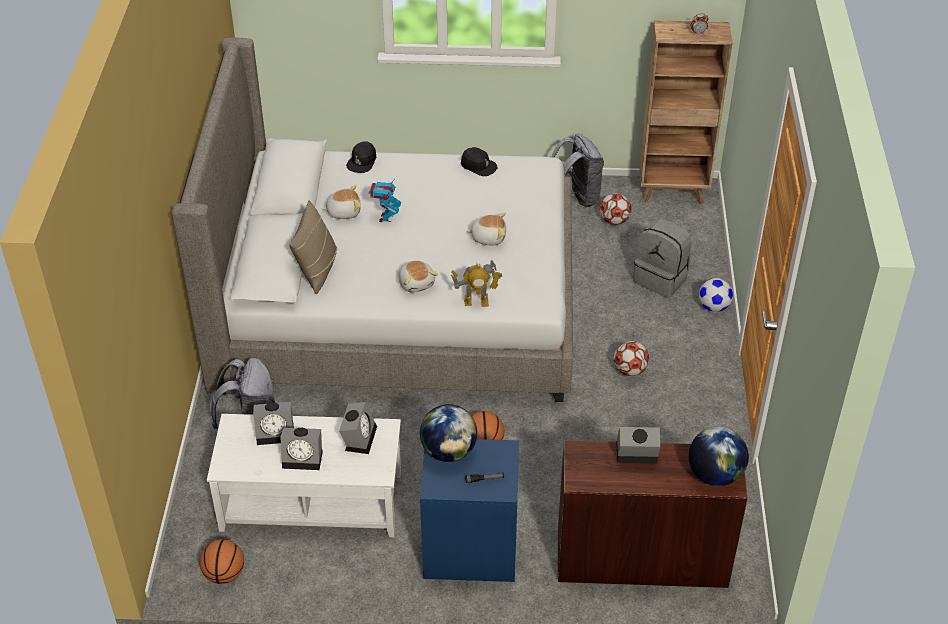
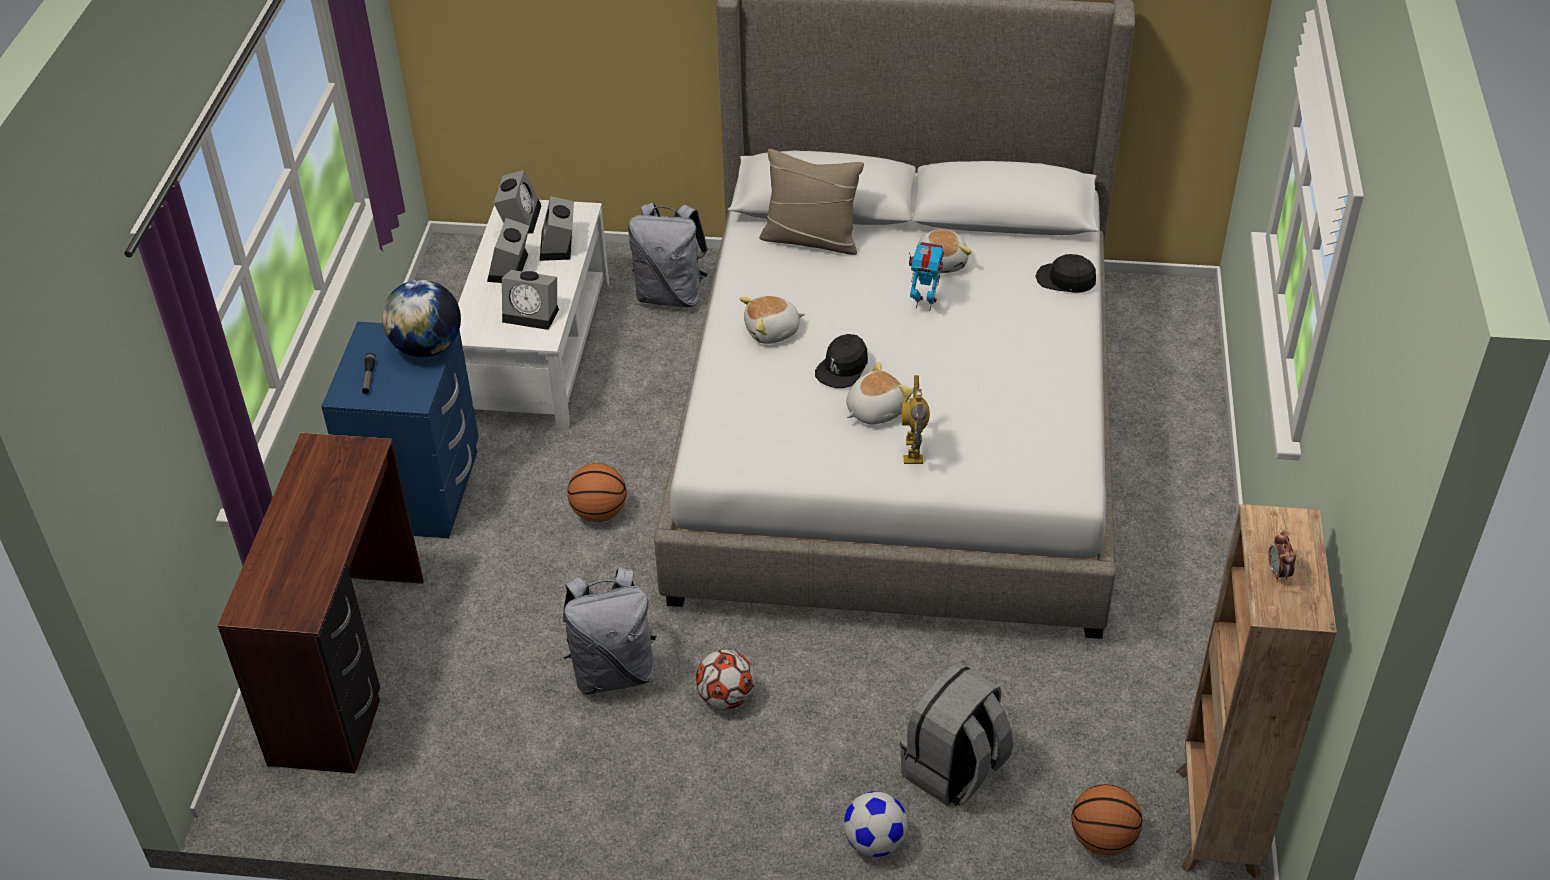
camera: 95 degrees right, 0 degrees up
(224, 574) = (444, 284): basketball -> basketball (1103, 839)
(476, 302) = (723, 390): toy robot -> toy robot (913, 450)
(478, 166) = (1062, 407): black cap -> black cap (842, 367)
(488, 237) = (874, 410): plush toy -> plush toy turned 135 degrees counterclockwise
(576, 197) = (1180, 666): grey backpack -> grey backpack (613, 671)
(614, 221) = (1116, 717): football -> none
(635, 455) = (338, 509): alarm clock -> alarm clock (520, 217)
(715, 475) = (271, 593): globe -> none

